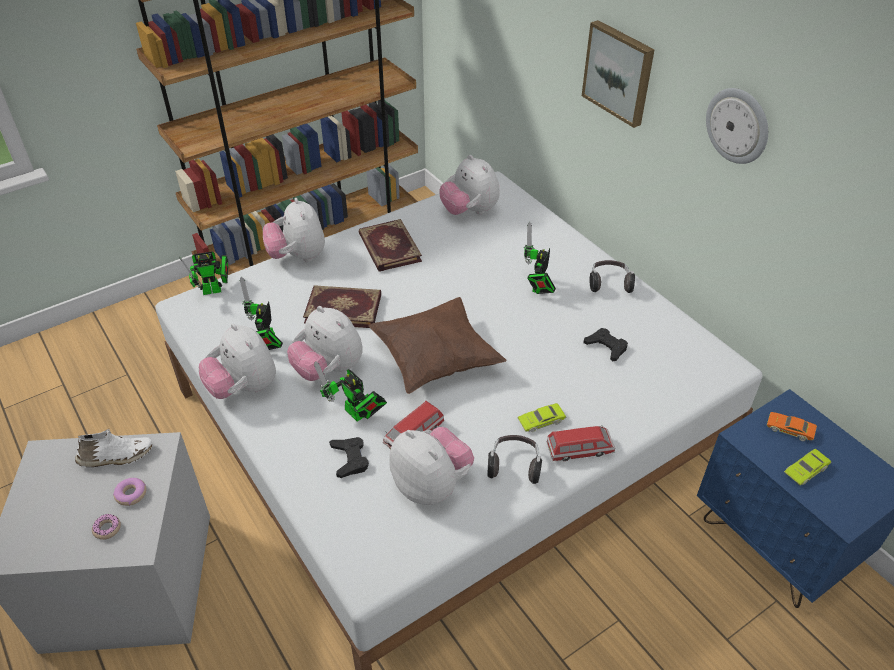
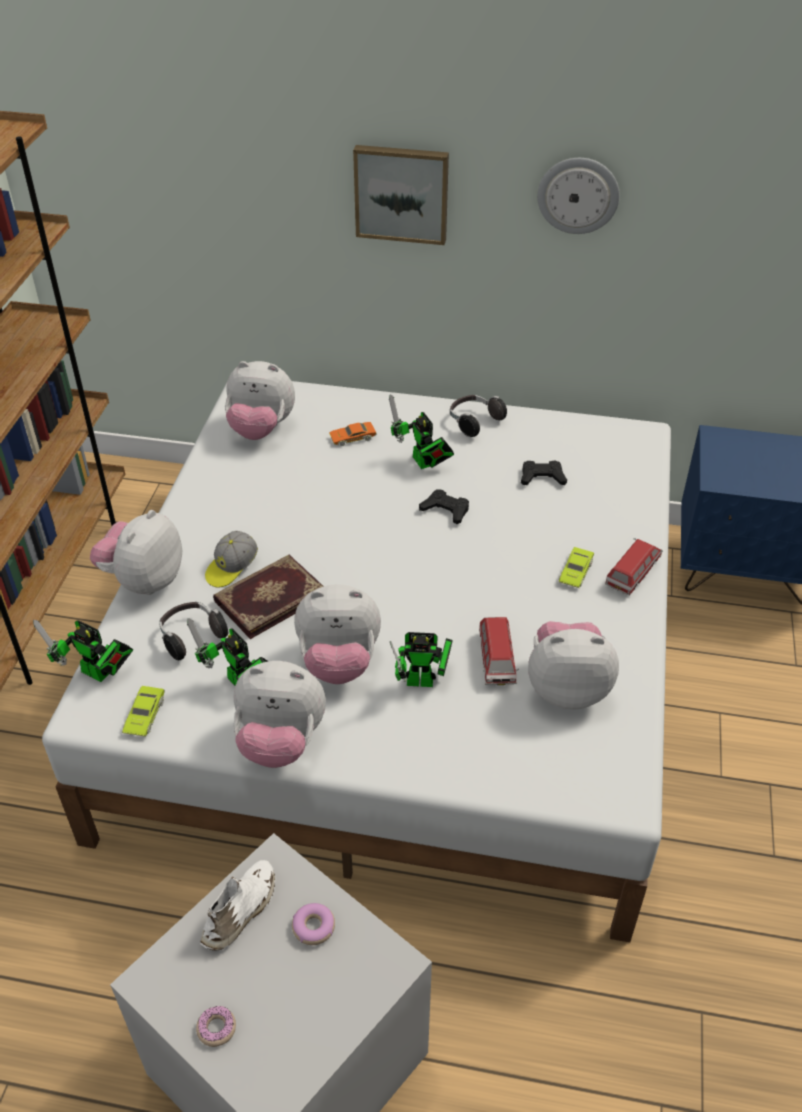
camera: 45 degrees left, 0 degrees up
(107, 529) = (338, 976): donut -> donut (216, 1028)
(215, 290) = (99, 674): toy robot -> toy robot turned 90 degrees clockwise
(298, 256) = (144, 580): plush toy -> plush toy turned 90 degrees clockwise
(347, 278) = (231, 568): none -> cap
(350, 459) = (473, 722): black game controller -> black game controller (445, 510)
(388, 248) = (230, 512): book -> none
(435, 360) = (423, 584): brown pillow -> none
(514, 465) = (604, 622): headphones -> headphones (191, 637)
(789, 429) = (736, 455): orange toy car -> orange toy car (352, 437)
(805, 470) = (781, 477): green toy car -> green toy car (144, 715)

